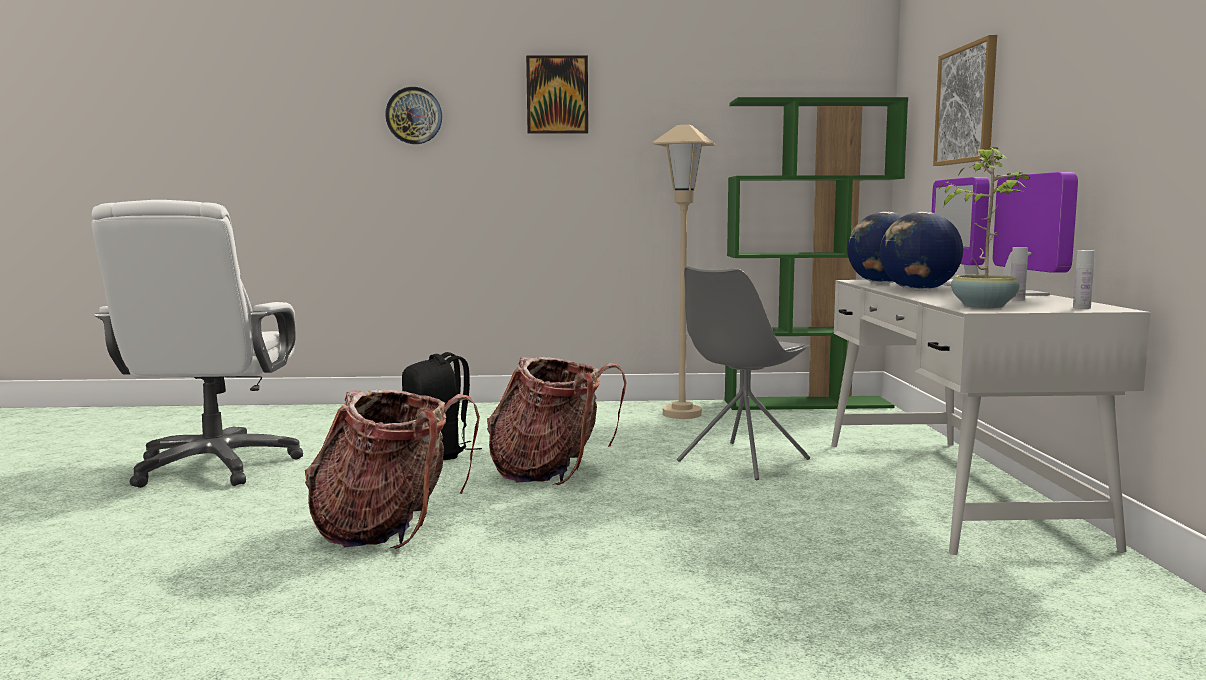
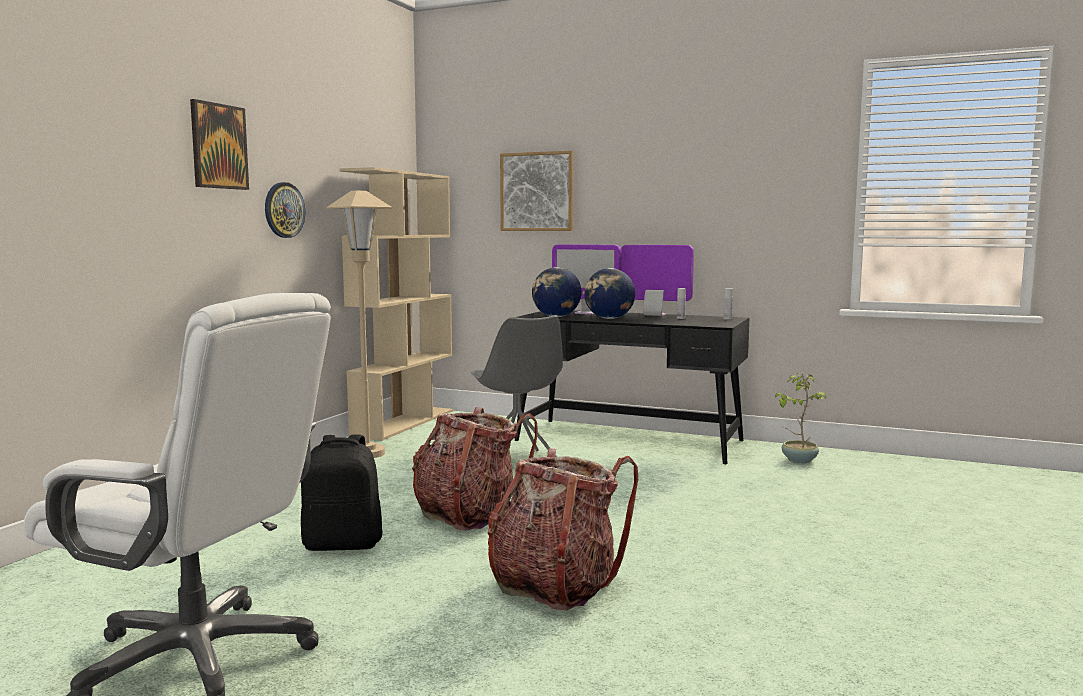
camera: 65 degrees left, 0 degrees up
(414, 115) = (77, 156): wall clock -> wall clock (284, 210)
(808, 403) = (404, 422): green bookcase -> beige bookcase
(951, 489) = (629, 440): white desk -> black desk
(983, 306) = (704, 323): potted plant -> potted plant (798, 460)

